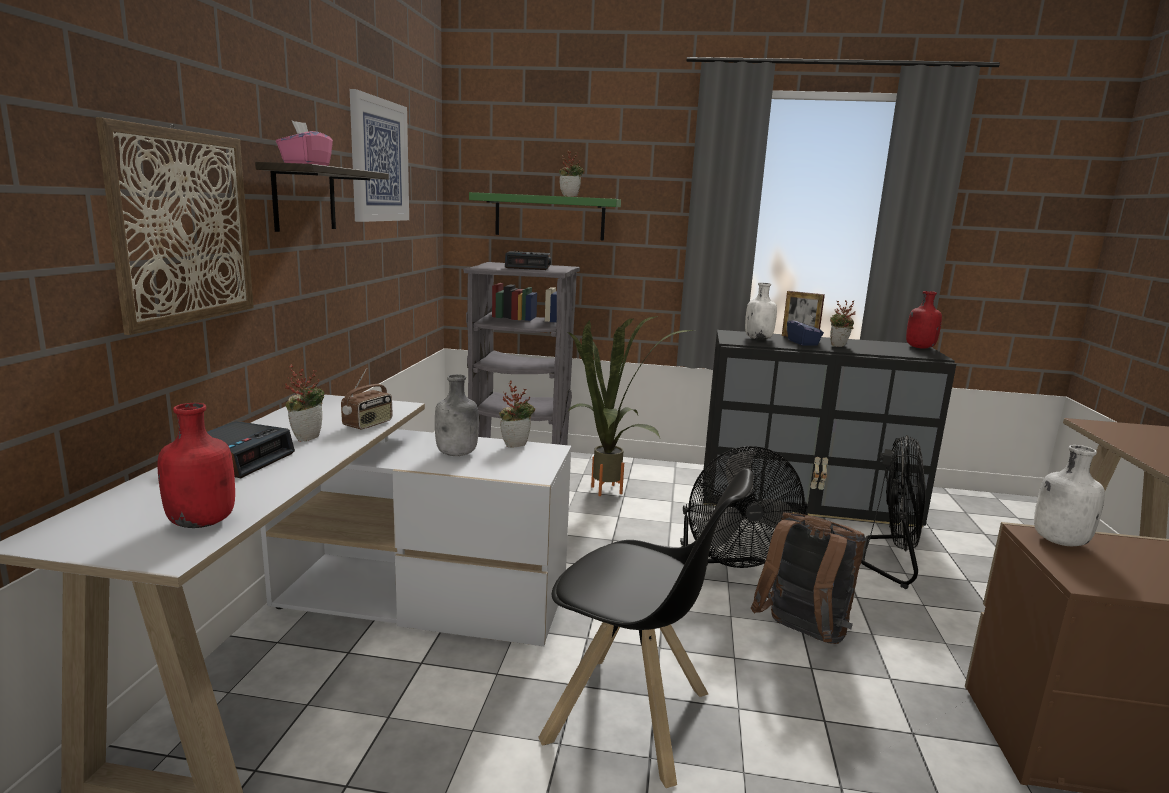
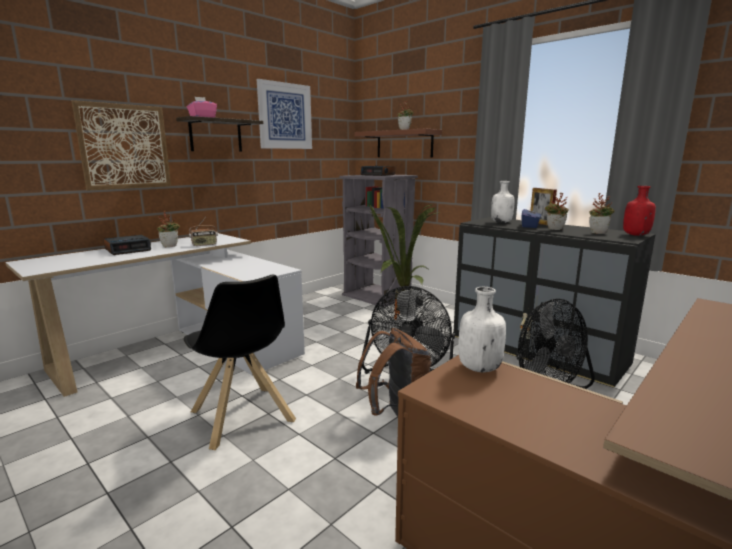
camera: 35 degrees right, 0 degrees up
(203, 522) = (68, 264): red bottle -> none
(457, 454) = (241, 265): grey bottle -> none
(516, 444) = (276, 265): potted plant -> potted plant (598, 233)
(549, 217) = (404, 144): green shelf -> brown shelf

